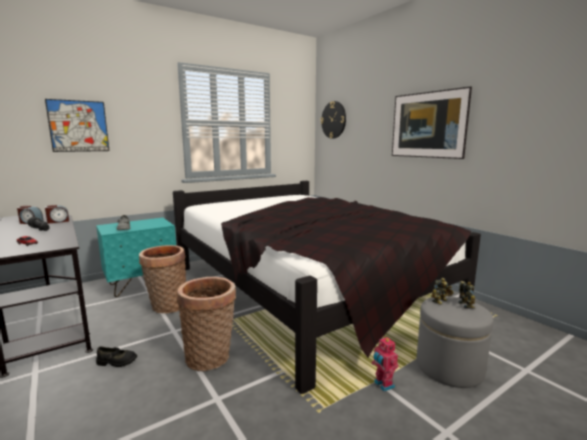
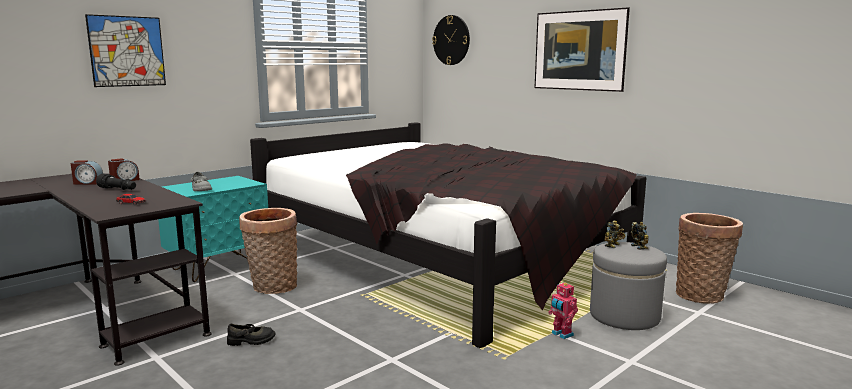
camera: 10 degrees left, 0 degrees up
(211, 357) = (362, 328): basket -> basket (702, 294)

